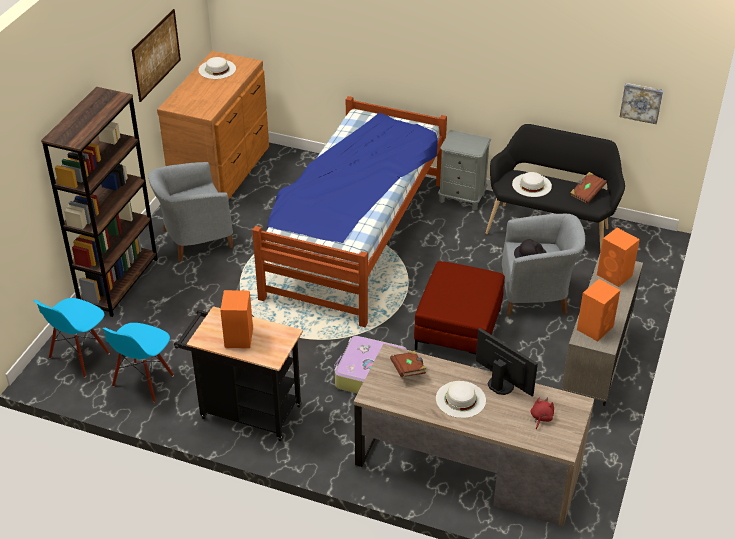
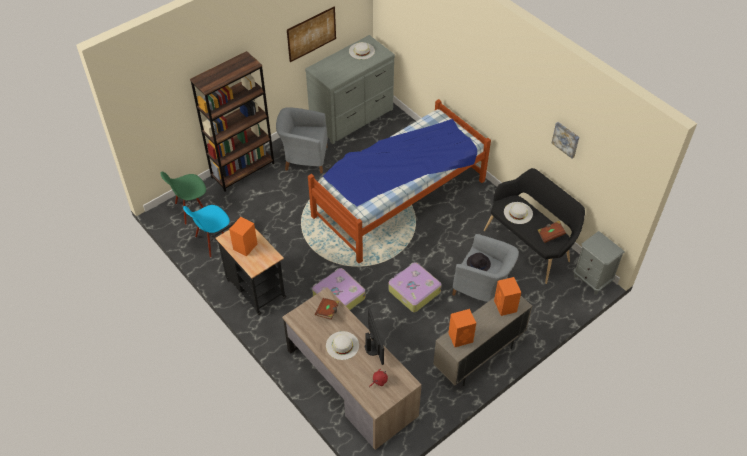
camera: 30 degrees right, 10 degrees up
(79, 356) = (191, 210): blue chair -> green chair
(222, 173) = (353, 117): brown dresser -> grey dresser
(458, 330) = (413, 291): red ottoman -> suitcase
(462, 198) = (489, 197): grey nightstand -> grey nightstand (592, 279)
(641, 102) = (605, 189): picture -> picture (566, 139)

